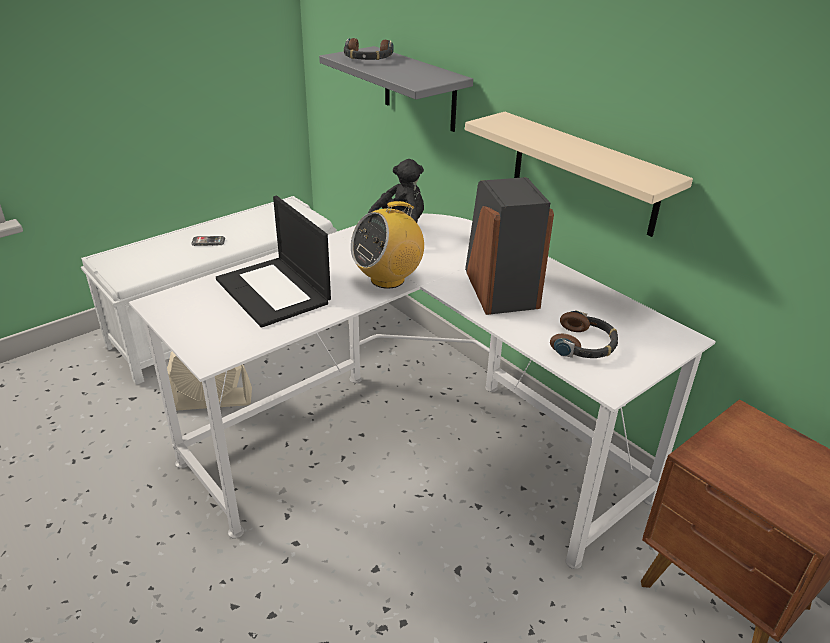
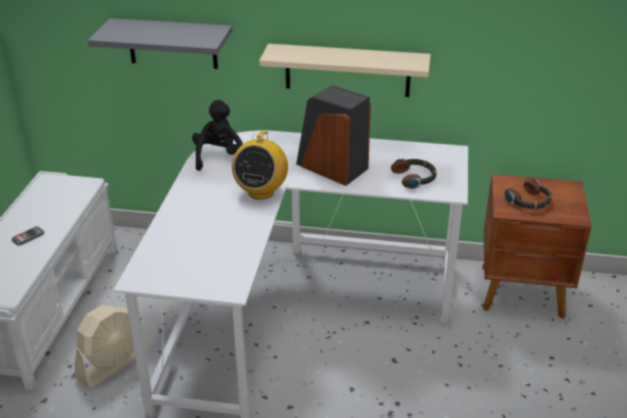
camera: 40 degrees left, 0 degrees up
(274, 291) = (203, 233): laptop -> none
(367, 58) = (130, 31): headphones -> headphones (529, 201)

